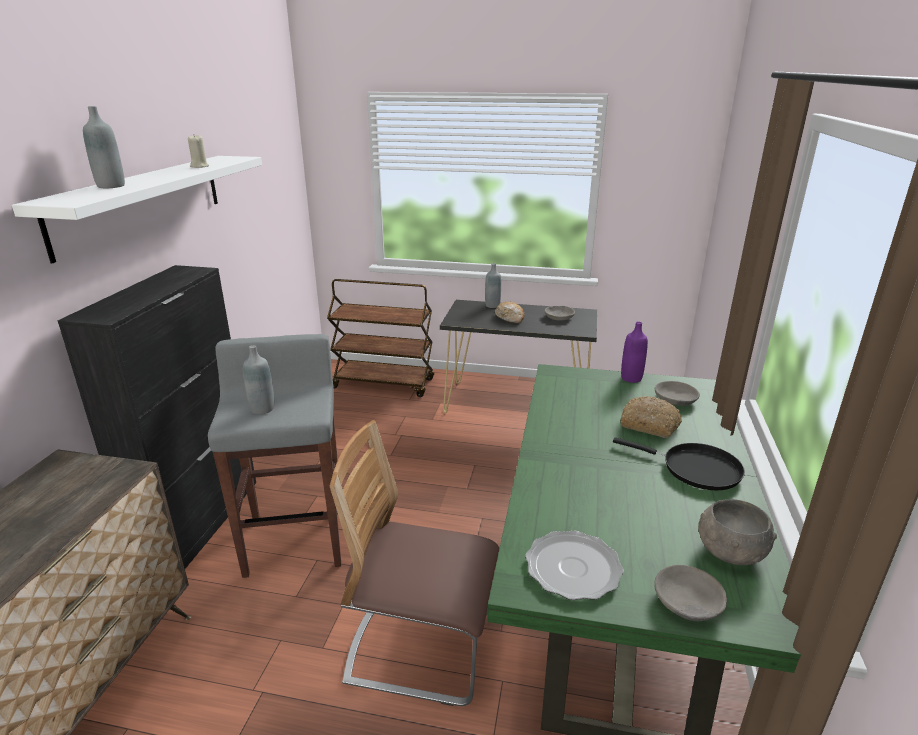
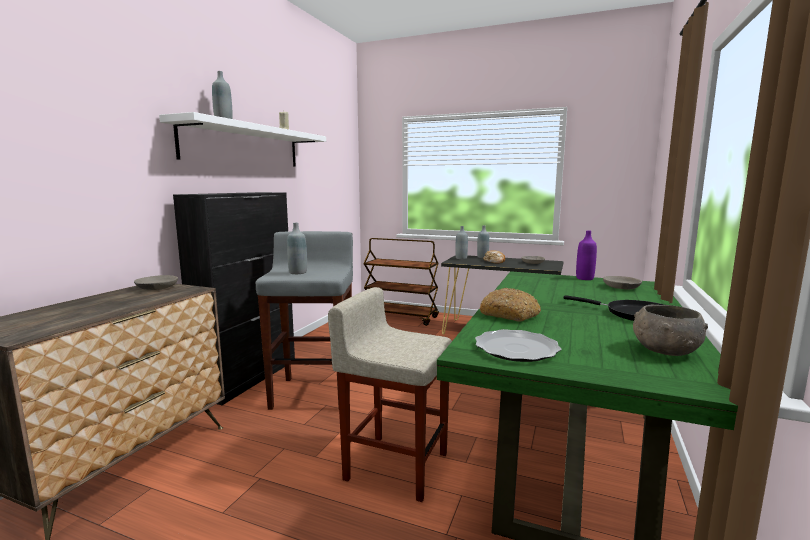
camera: 10 degrees right, 15 degrees down
(421, 648) = (395, 465): chair -> beige stool
(464, 310) = (461, 258): none -> grey bottle
(650, 424) = (597, 296): bread -> bread (510, 314)
(687, 602) = (620, 371): grey bowl -> grey bowl (156, 288)

